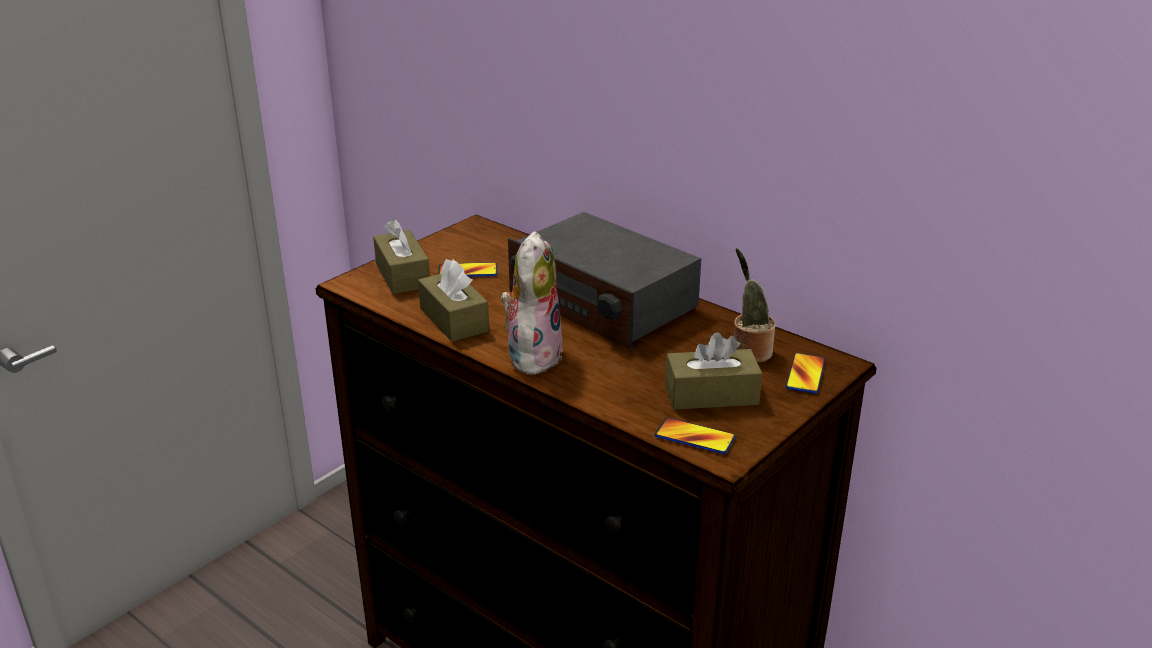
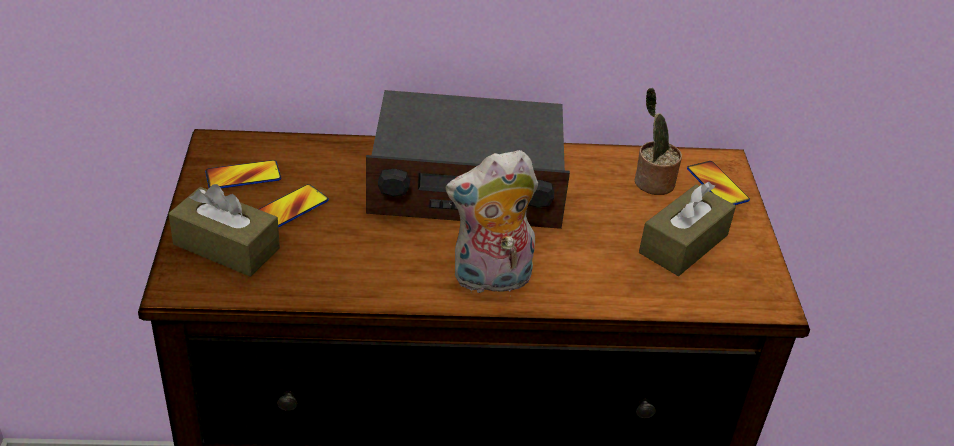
camera: 45 degrees left, 10 degrees up
(454, 320) = (361, 277): brown tissue box -> none
(532, 355) = (490, 280): plush toy -> plush toy turned 75 degrees counterclockwise
(694, 437) = (728, 296): phone -> phone (243, 176)

